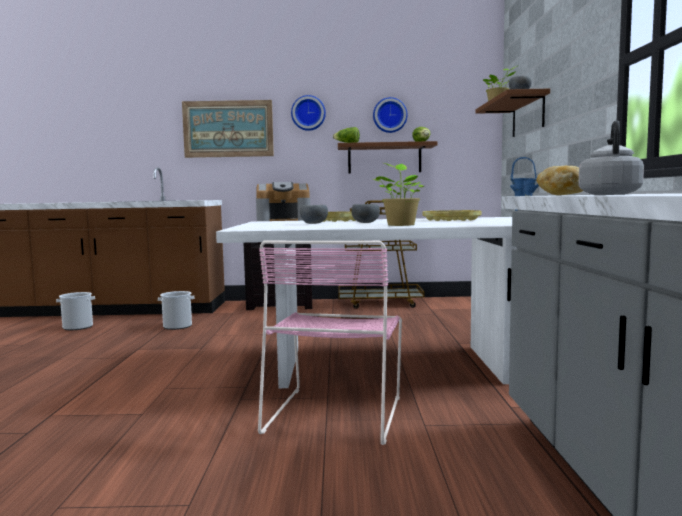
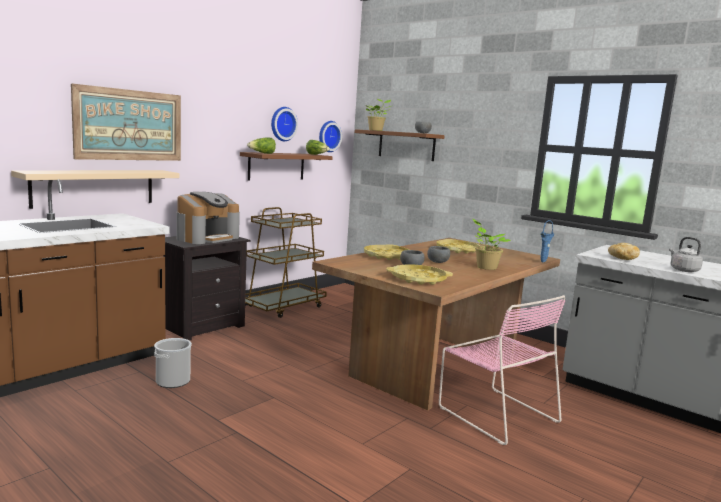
camera: 50 degrees left, 5 degrees up
(78, 327) = (41, 420): bucket -> none
(201, 179) = (94, 187): none -> beige shelf
(268, 226) = (418, 279): none -> yellow tray
(308, 113) = (214, 114): wall clock -> wall clock (328, 136)
(388, 366) = (436, 368): white dining table -> brown dining table

